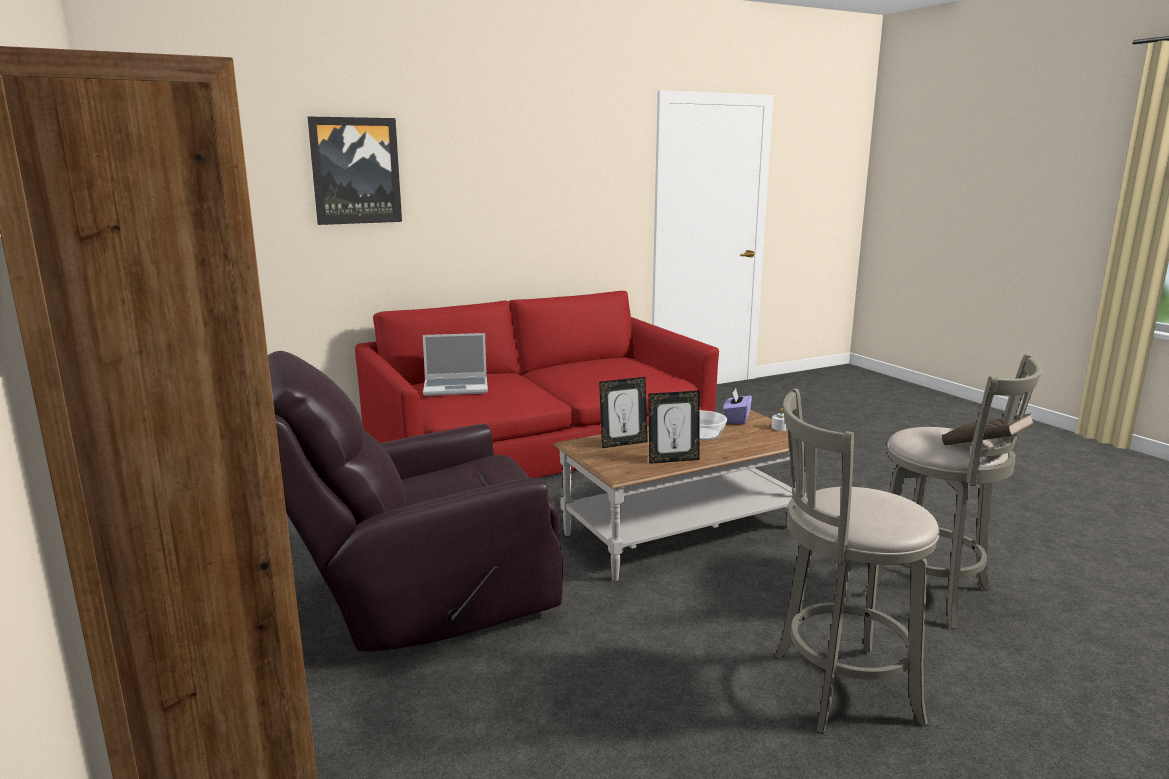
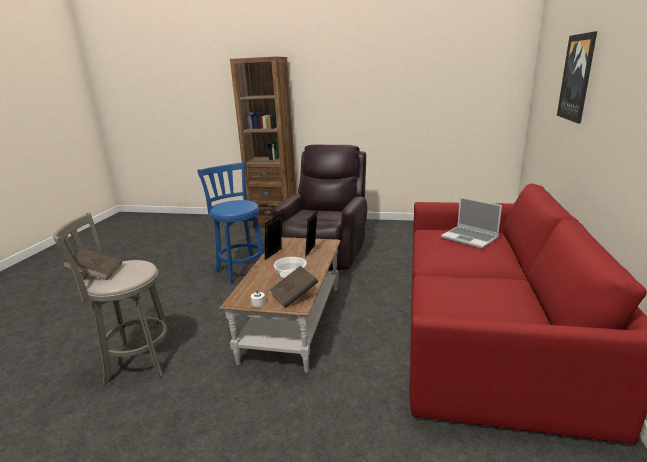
camera: 130 degrees right, 5 degrees up
(457, 387) = (470, 238): laptop -> laptop turned 75 degrees counterclockwise
(621, 662) = (241, 270): none -> blue stool
(736, 419) = (294, 296): purple tissue box -> brown book
(837, 688) = (165, 297): grey stool -> none

